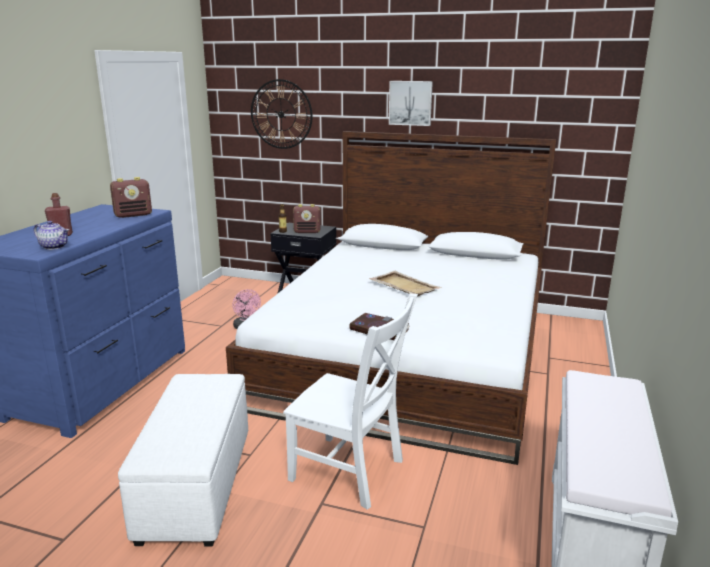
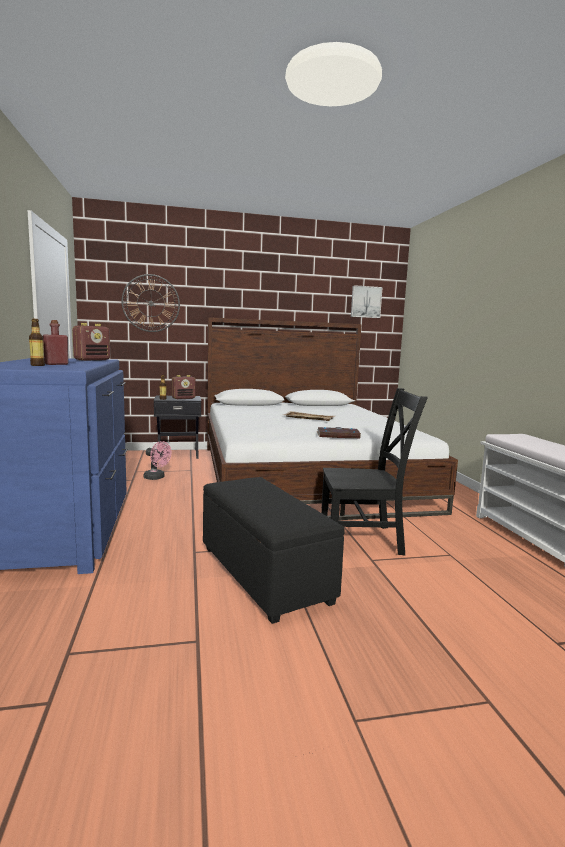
camera: 30 degrees left, 10 degrees down
(35, 240) = (37, 365): none -> bottle
(54, 247) = (74, 367): teapot -> none
(196, 484) = (263, 573): white ottoman -> black ottoman
(351, 472) = (364, 540): white chair -> black chair
(410, 103) = (260, 297): picture -> picture (365, 302)

